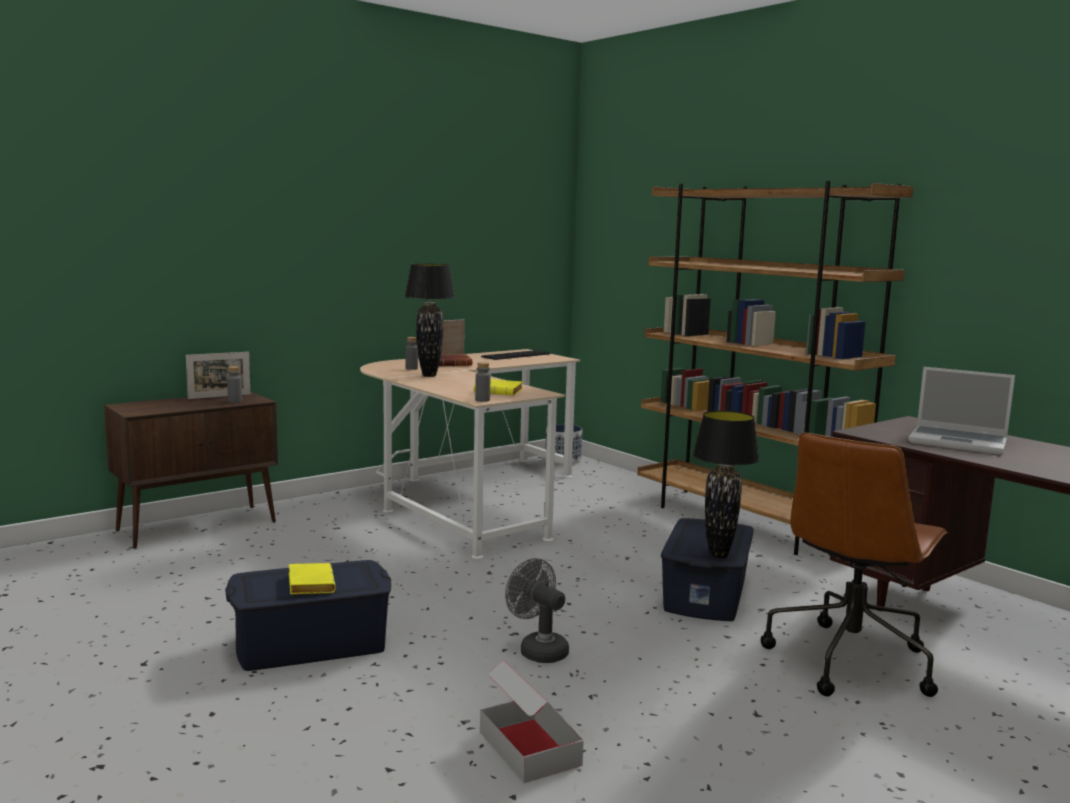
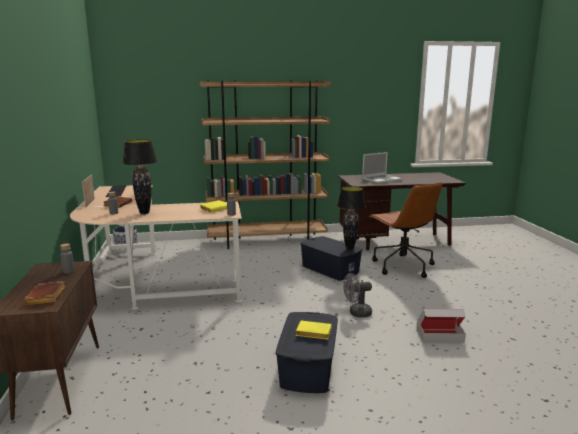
camera: 60 degrees left, 5 degrees up
(156, 409) = (46, 297): none -> brown book
(219, 396) = (39, 274): picture frame -> none

